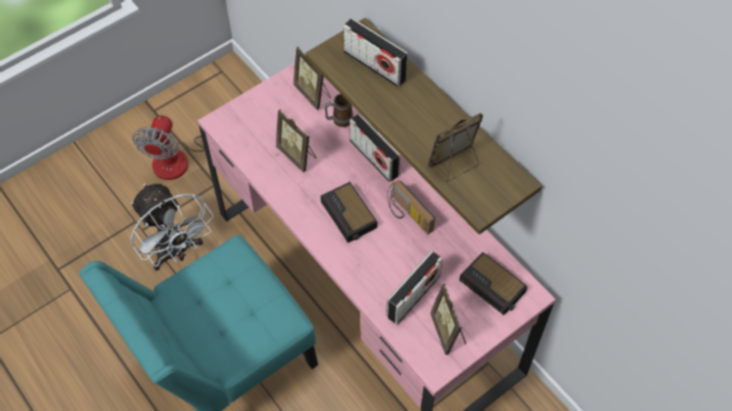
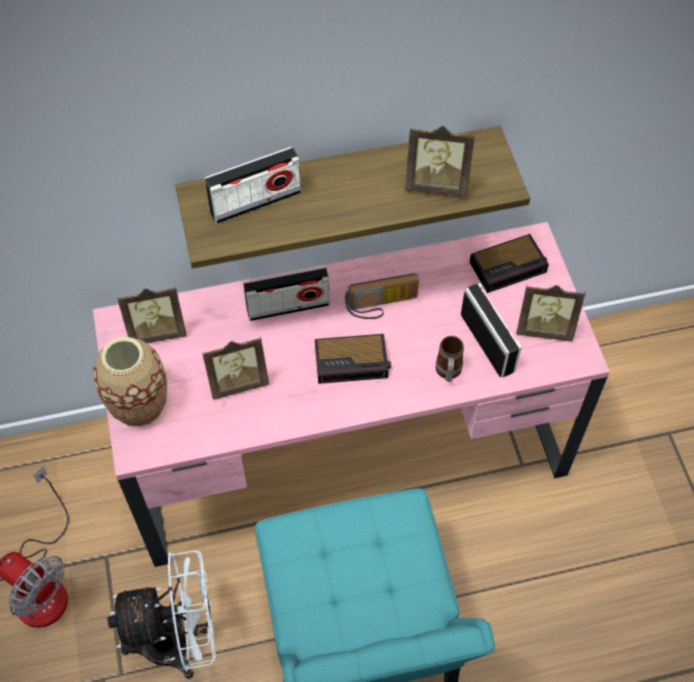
camera: 65 degrees left, 0 degrees up
(253, 109) = (139, 404): none -> vase
(338, 121) = (214, 321): mug -> mug (448, 373)
(455, 165) = (436, 184): picture frame -> picture frame turned 75 degrees counterclockwise

